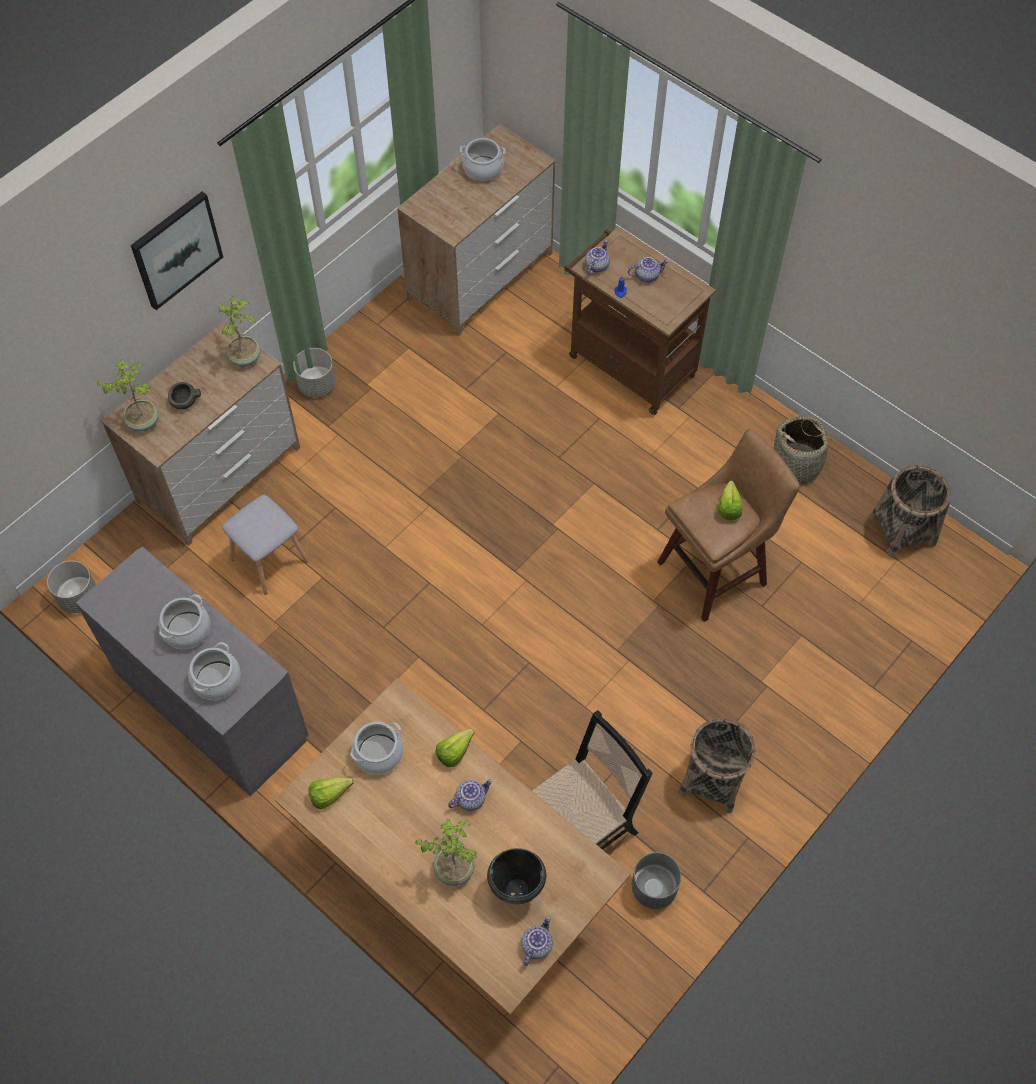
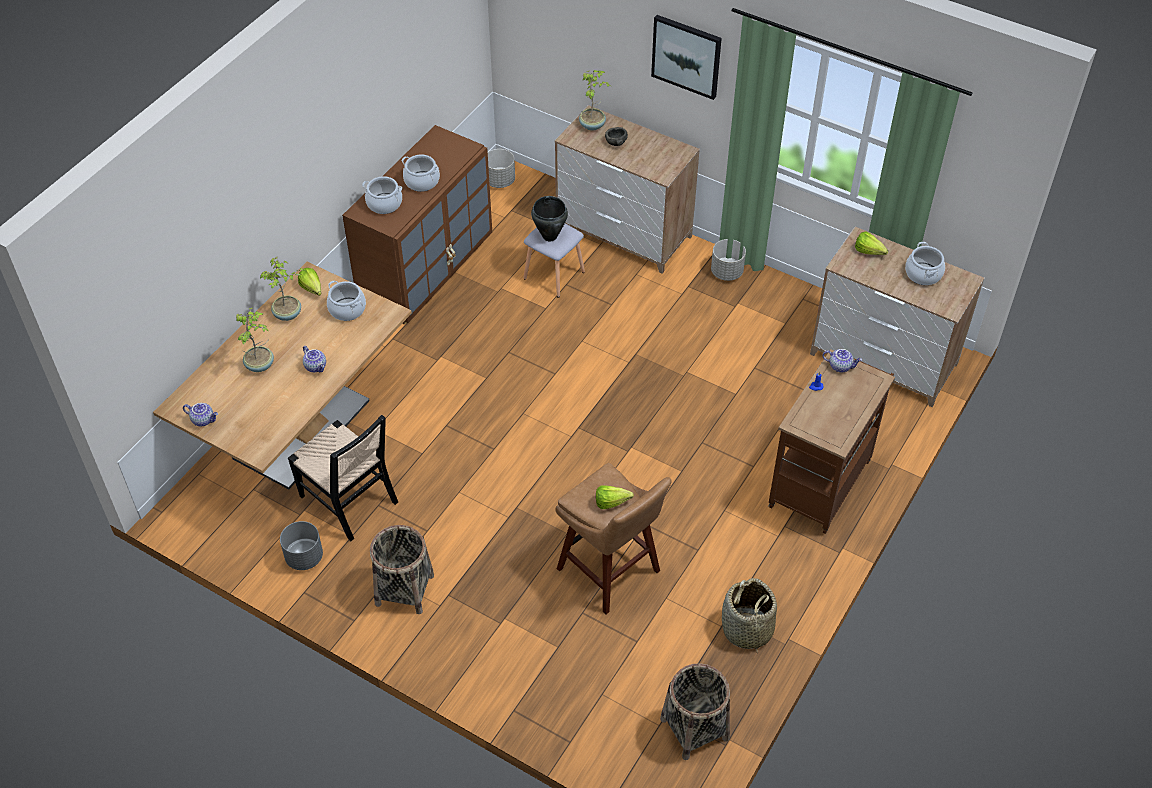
camera: 80 degrees right, 10 degrees down
(211, 703) = (427, 267): grey cabinet -> brown cabinet
(246, 357) = (667, 166): potted plant -> potted plant (288, 315)
(458, 750) = (354, 353): lettuce -> lettuce (870, 253)
(517, 890) = (245, 403): black cooking pot -> black cooking pot (549, 236)
(647, 275) = (842, 404): teapot -> none

